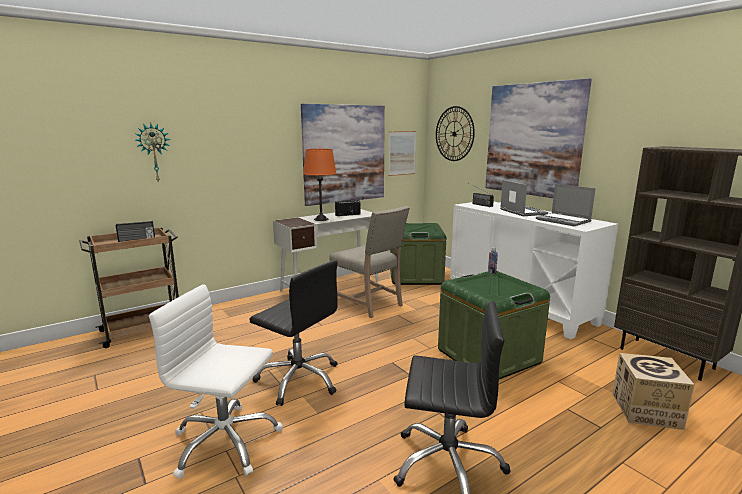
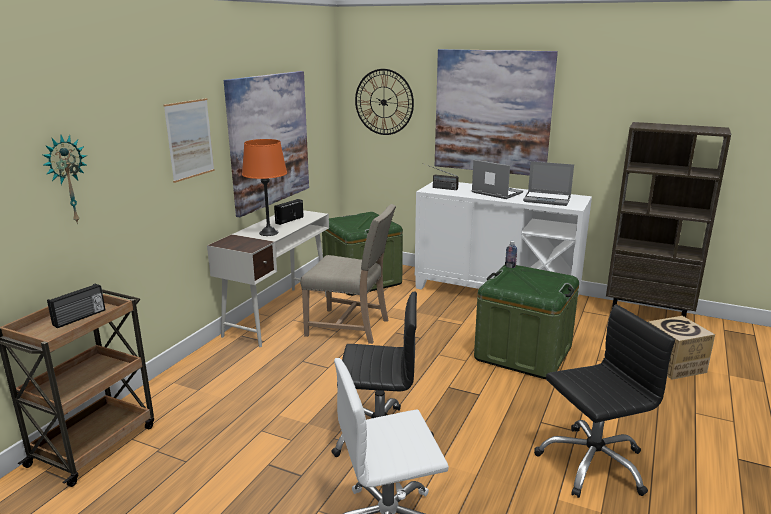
camera: 30 degrees left, 5 degrees up
(402, 153) = (320, 129): picture -> picture (190, 139)

